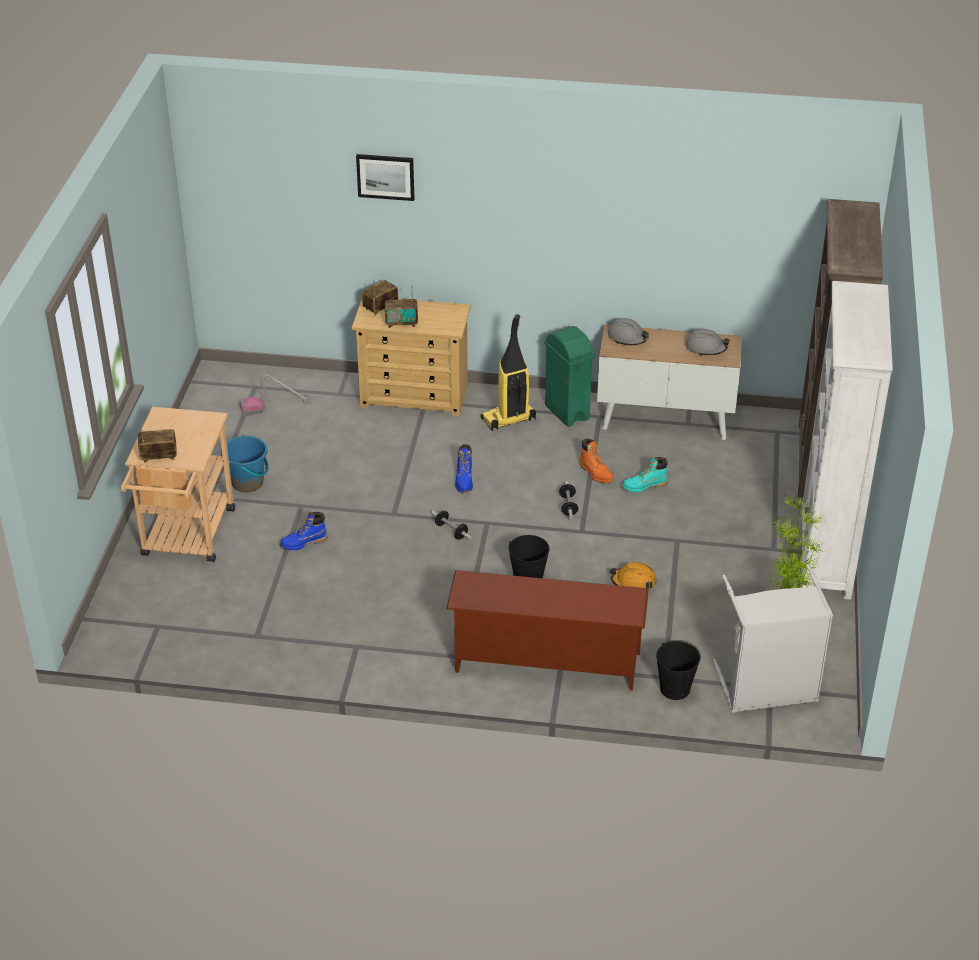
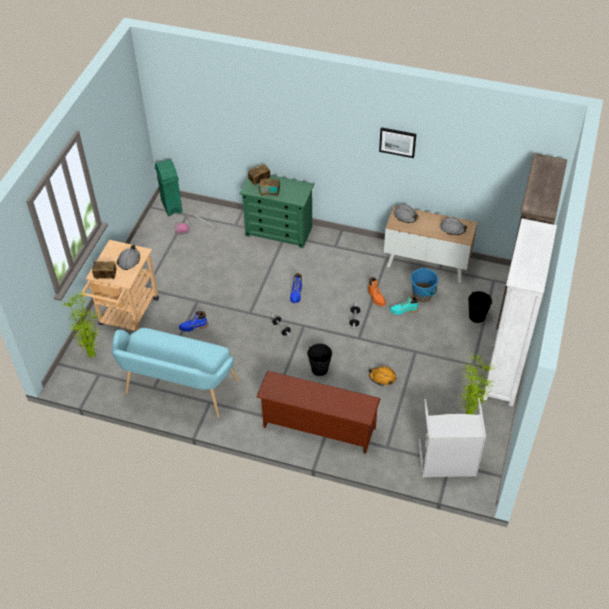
camera: 10 degrees right, 10 degrees up
(139, 600) = (92, 355): none -> potted plant
(193, 432) = (129, 260): none -> grey hard hat
(248, 483) = (169, 281): blue bucket -> blue bucket (422, 295)
(299, 636) = (178, 390): none -> turquoise bench
(385, 176) = (263, 105): picture -> picture (397, 142)
(415, 396) = (279, 231): beige dresser -> green dresser
(508, 419) = (331, 254): vacuum cleaner -> none
(567, 412) = (368, 253): green trash can -> green trash can (171, 207)
(675, 689) = (391, 456): black bucket -> black bucket (476, 316)

